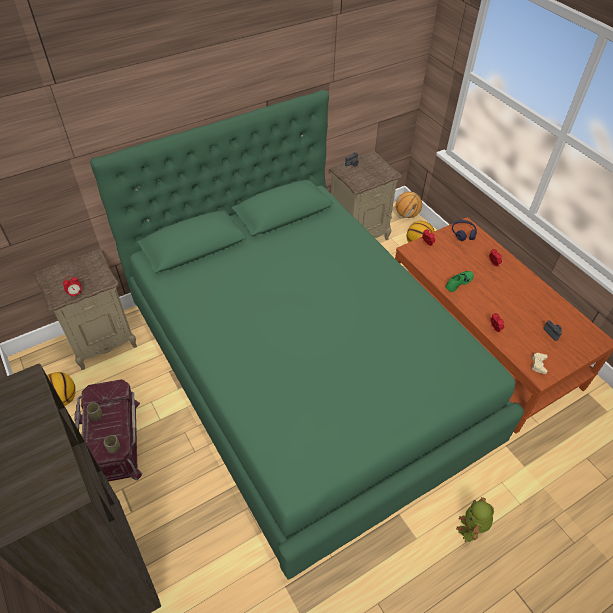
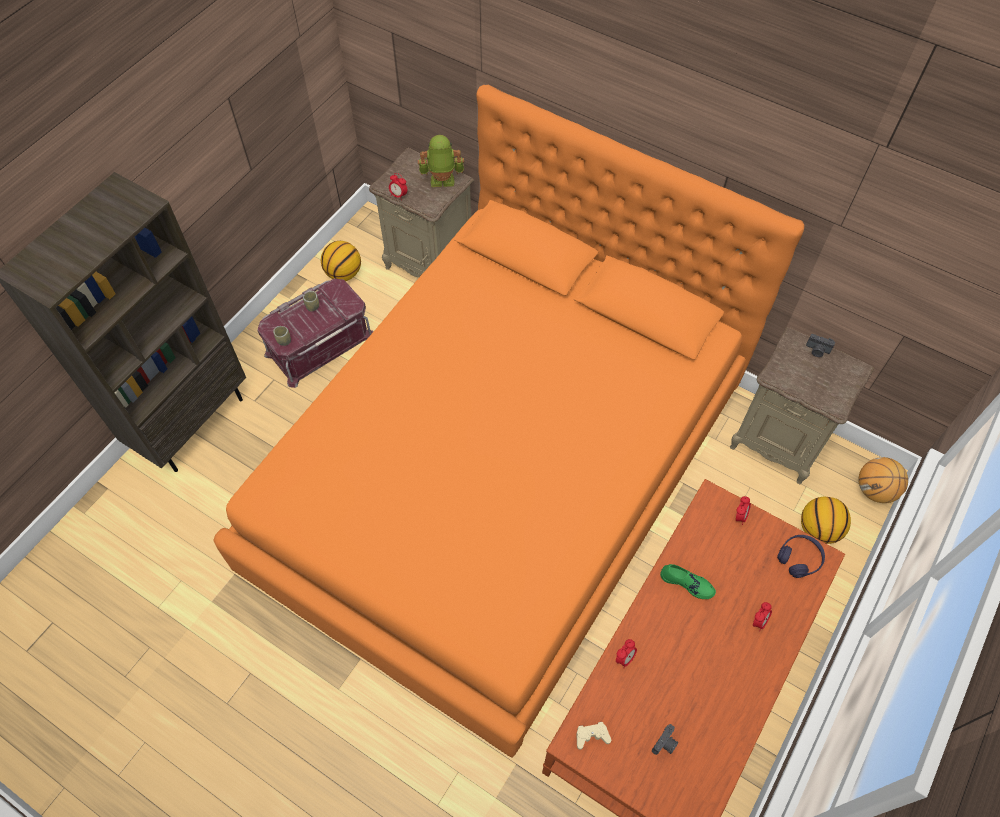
camera: 65 degrees right, 10 degrees up
(304, 371) = (501, 477): green bed -> orange bed
(471, 528) = (377, 750): toy robot -> toy robot (442, 182)

